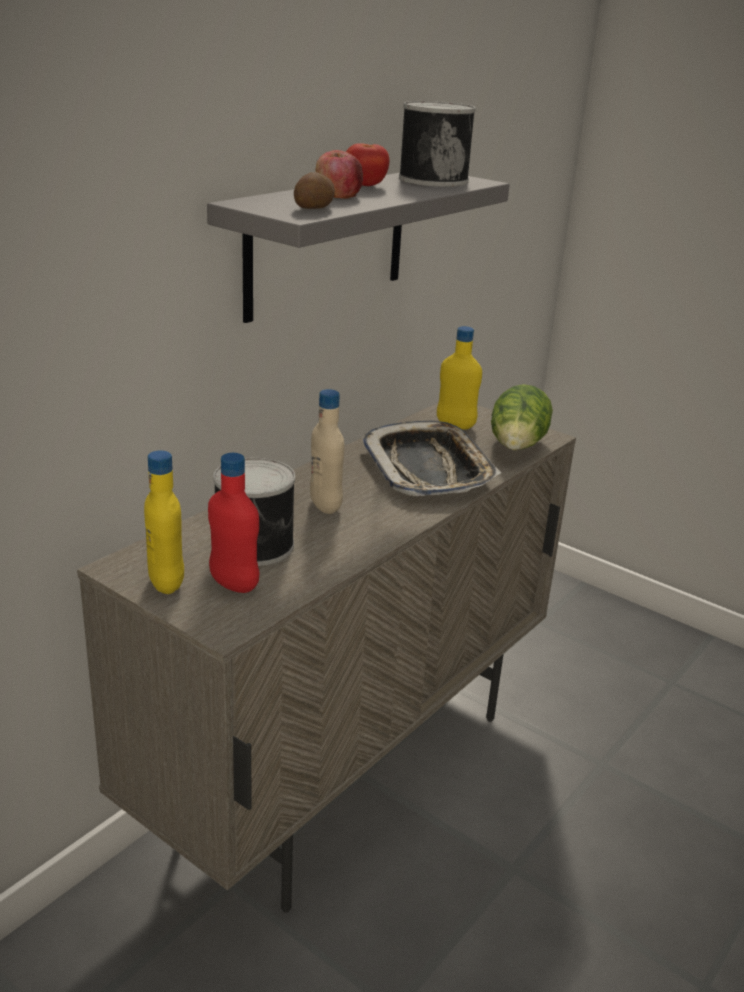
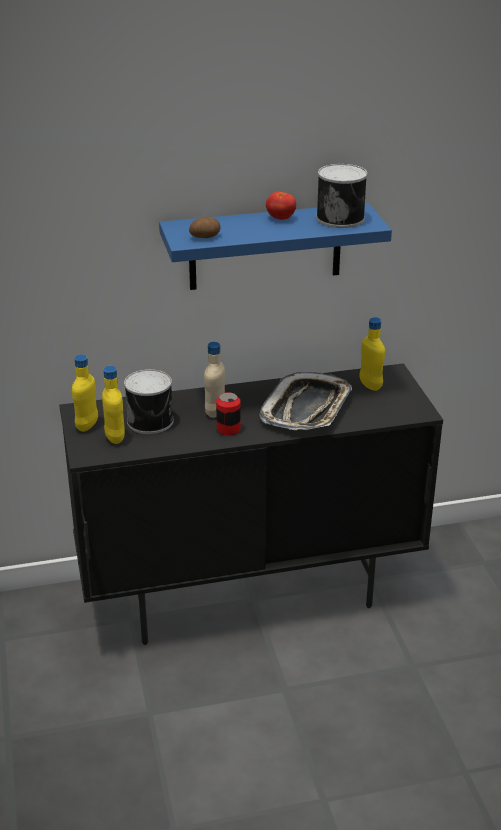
camera: 40 degrees right, 5 degrees up
(234, 584) = (115, 437): red bottle -> yellow bottle
(327, 242) = (265, 247): grey shelf -> blue shelf
(338, 195) = (244, 226): apple -> none
(350, 770) = (250, 594): beige cabinet -> black cabinet
(373, 520) = (228, 429): none -> can
(517, 447) = (388, 413): lettuce -> none

